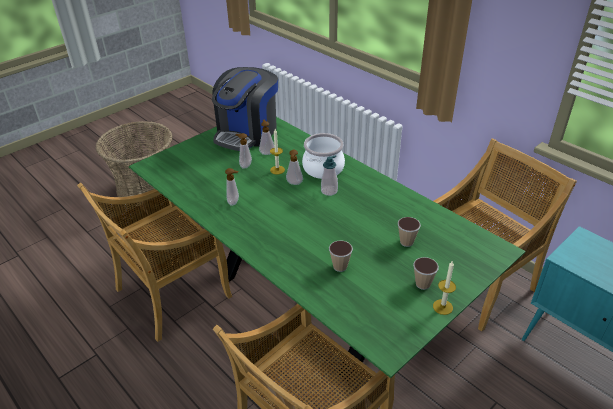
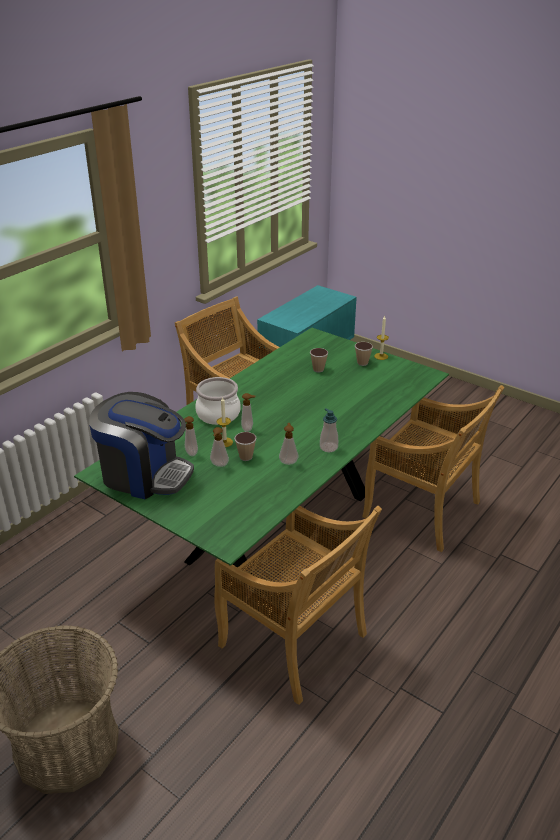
camera: 100 degrees left, 5 degrees down
(329, 191) = (256, 408): soap dispenser -> soap dispenser (328, 447)
(340, 266) = (358, 396): cup -> cup (246, 457)

